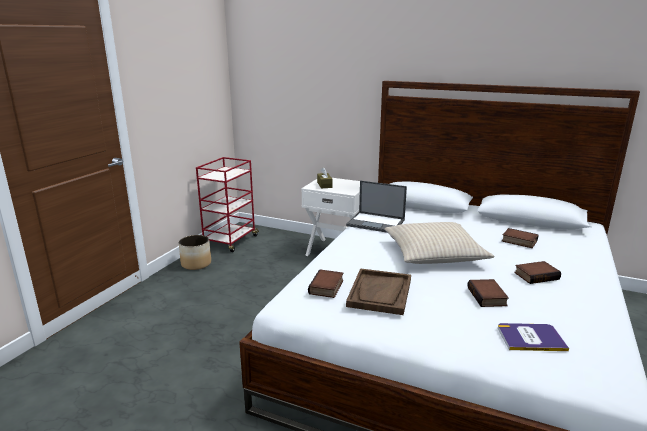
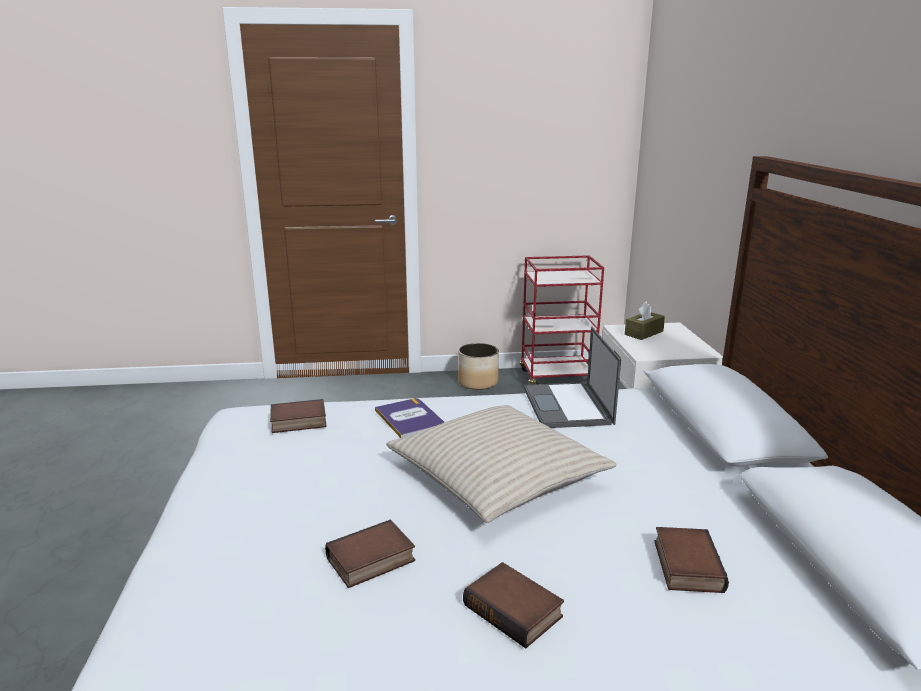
camera: 60 degrees right, 0 degrees up
(380, 293) = (304, 459): brown tray -> none
(530, 338) = (235, 630): book -> book (409, 419)

